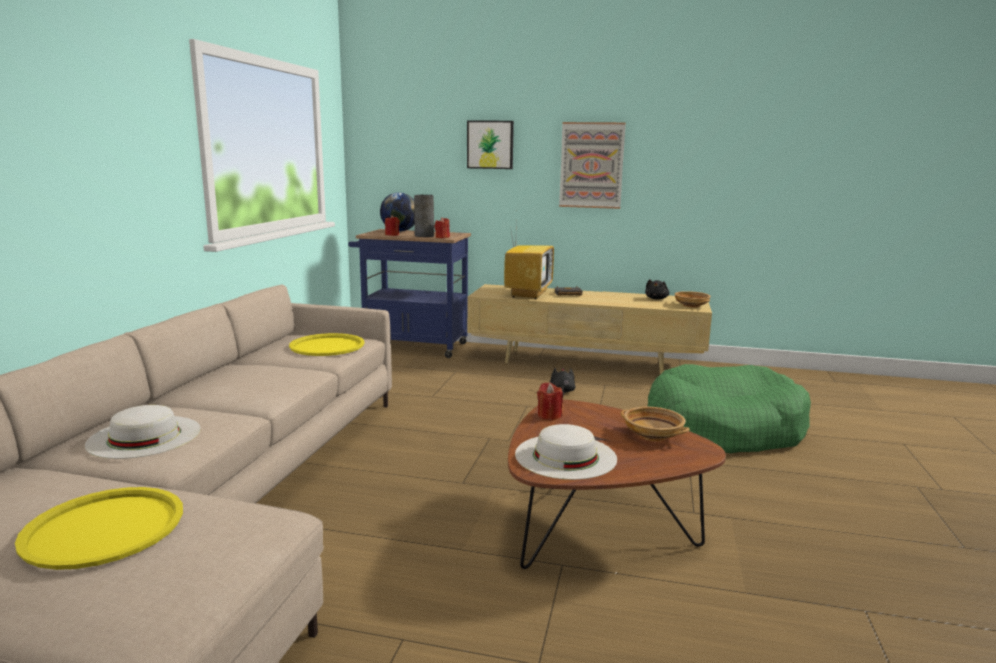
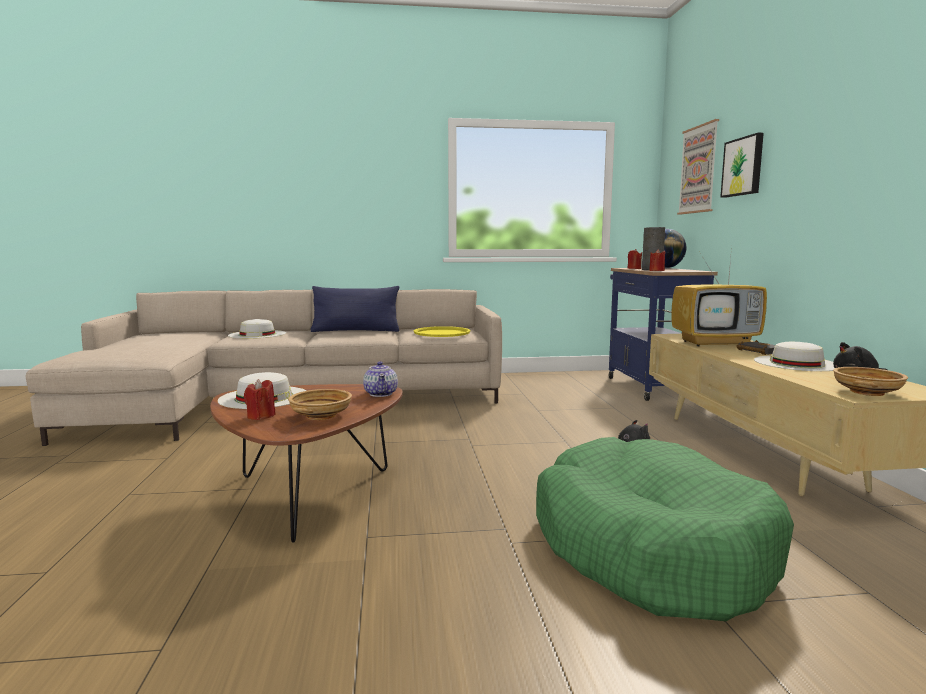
camera: 70 degrees right, 5 degrees down
(104, 528) = (147, 342): yellow tray -> none
(230, 378) = (356, 331): none -> blue pillow
(549, 415) = (353, 388): red candle -> red candle (261, 416)
(580, 407) = (381, 393): none -> teapot
(591, 165) = (832, 174): picture -> picture (698, 169)
(611, 297) = (796, 363): none -> white hat

